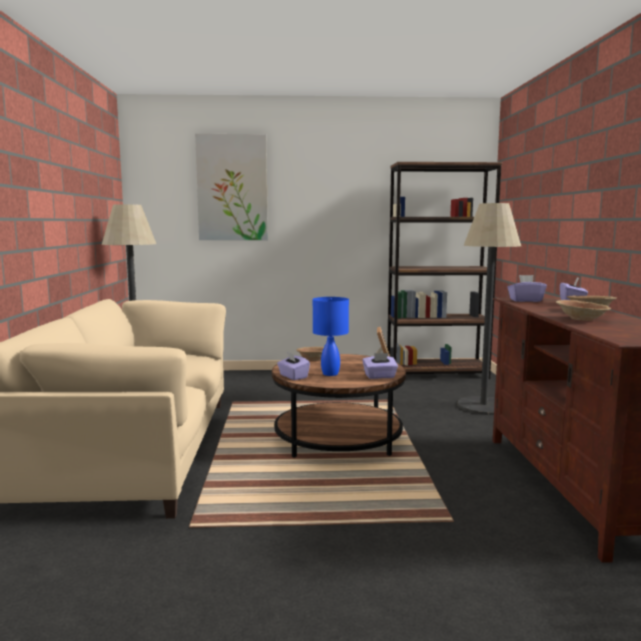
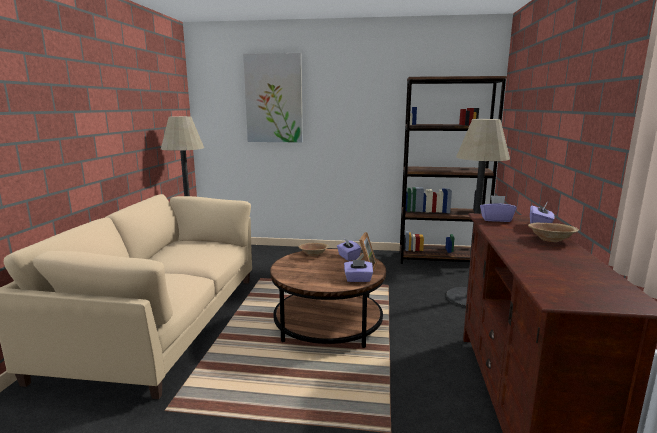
camera: 10 degrees right, 5 degrees up
(293, 376) = (284, 274): purple tissue box -> purple tissue box (348, 257)
(330, 373) = (317, 273): blue table lamp -> none
(581, 319) = (531, 255): brown bowl -> none

